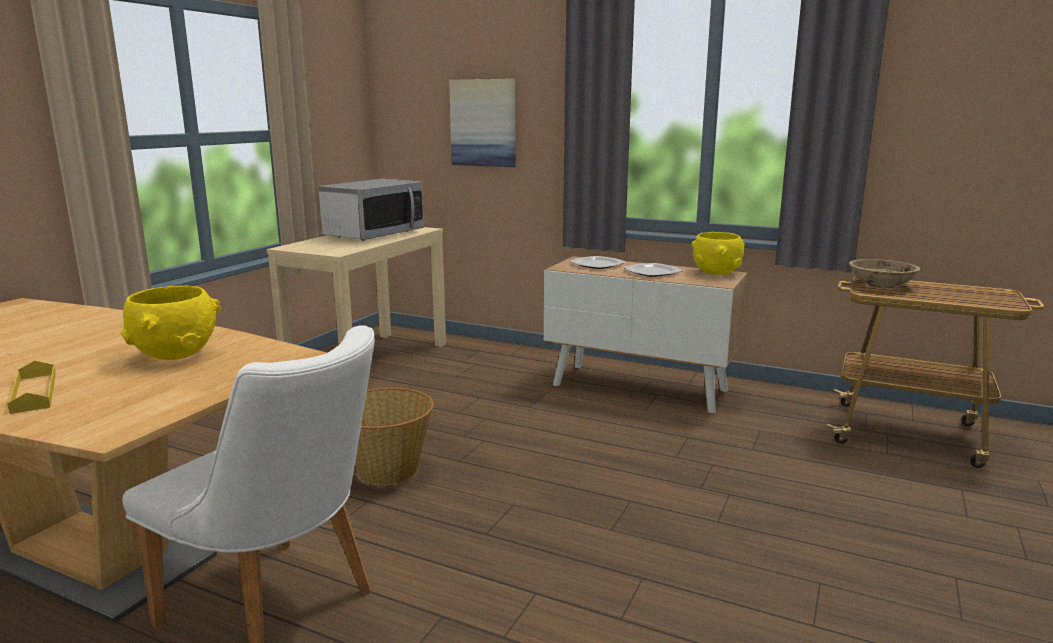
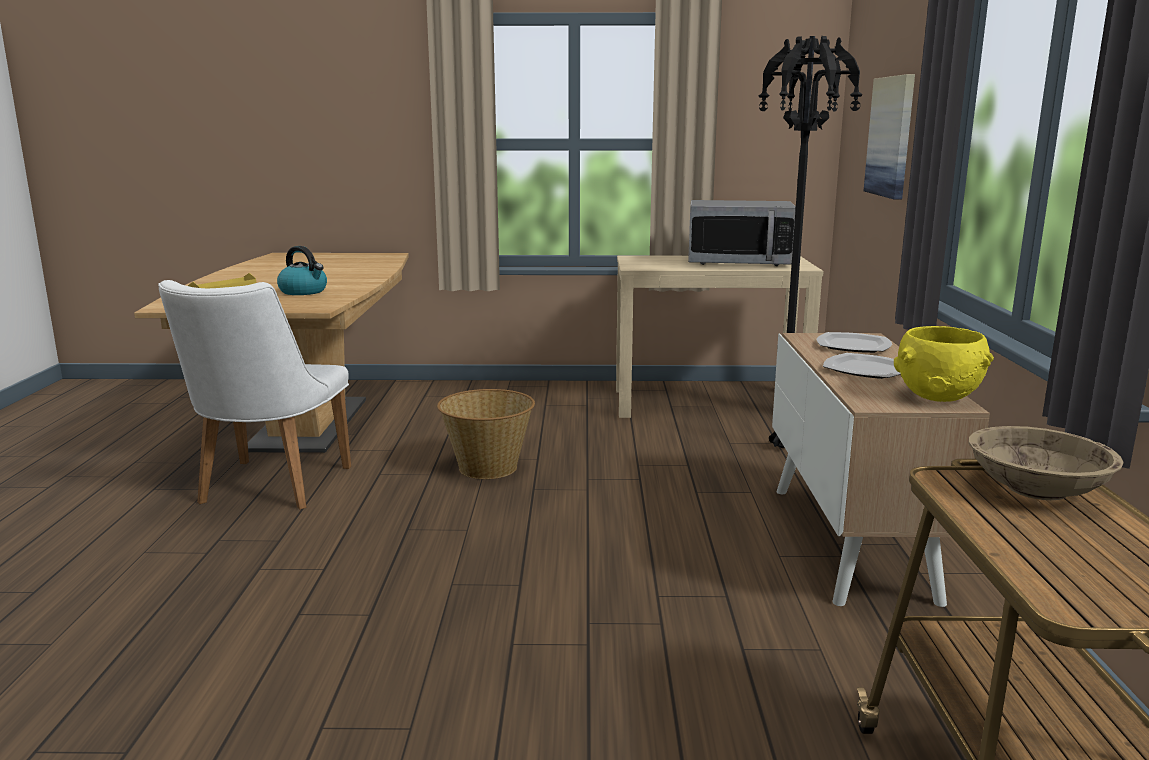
camera: 65 degrees right, 0 degrees up
(175, 355) = (304, 291): yellow bowl -> kettle
(485, 364) = (783, 447): none -> black floor lamp

